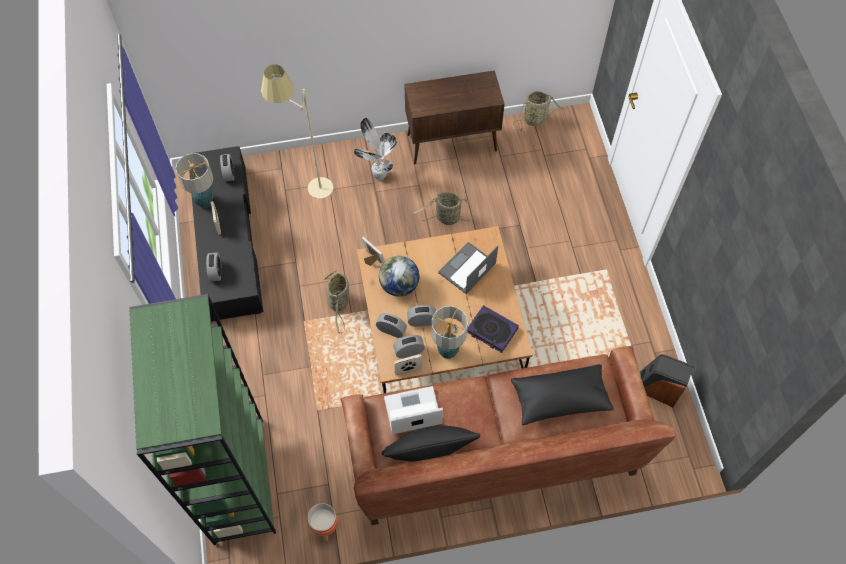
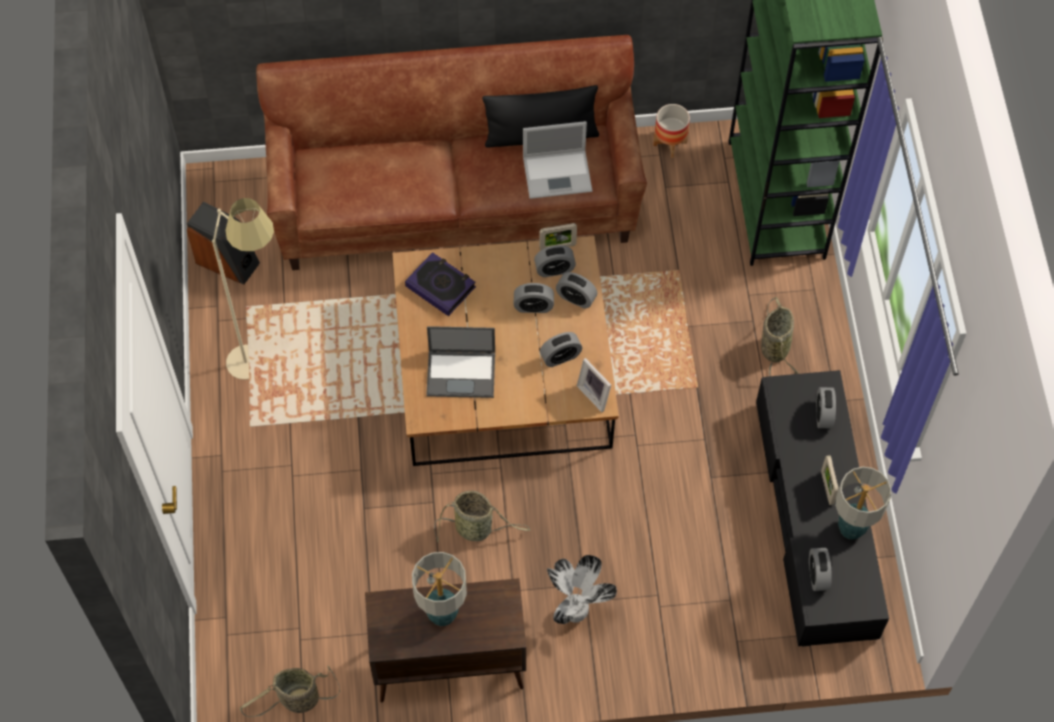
camera: 175 degrees left, 0 degrees up
(309, 191) = (691, 595): beige floor lamp -> beige floor lamp (263, 358)
(339, 303) = (646, 408): basket -> basket (774, 346)
(399, 286) = (560, 357): globe -> alarm clock
(448, 351) = (502, 265): table lamp -> table lamp (441, 614)
(467, 269) = (462, 373): laptop -> laptop turned 45 degrees clockwise
(560, 399) = (372, 173): black pillow -> none

